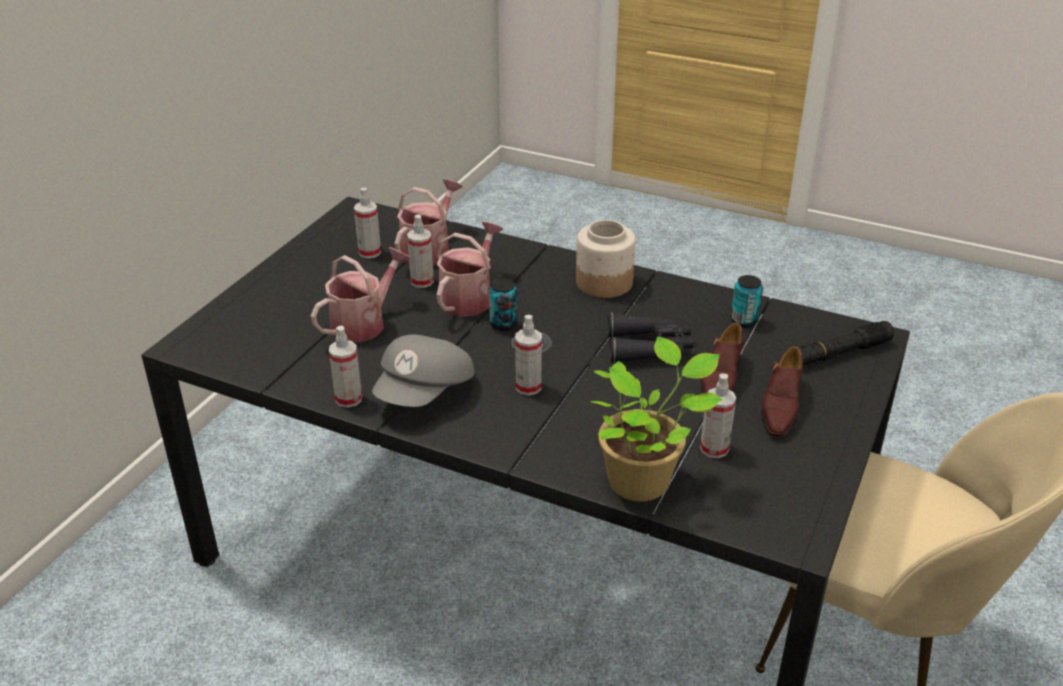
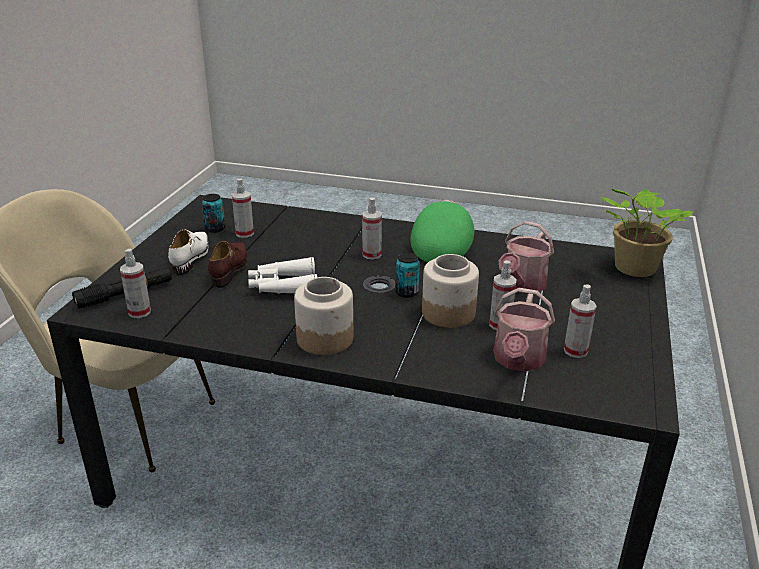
camera: 170 degrees right, 5 degrees down
(348, 399) = (490, 239): spray bottle -> spray bottle (139, 312)
(425, 392) = (442, 246): grey cap -> green cap
(469, 297) = (447, 313): watering can -> jar
(643, 480) = (290, 218): potted plant -> potted plant (632, 269)
(649, 347) = (283, 286): black binoculars -> white binoculars
(744, 320) = (196, 314): can -> can (215, 229)
(780, 407) = (192, 257): brown shoe -> white shoe

